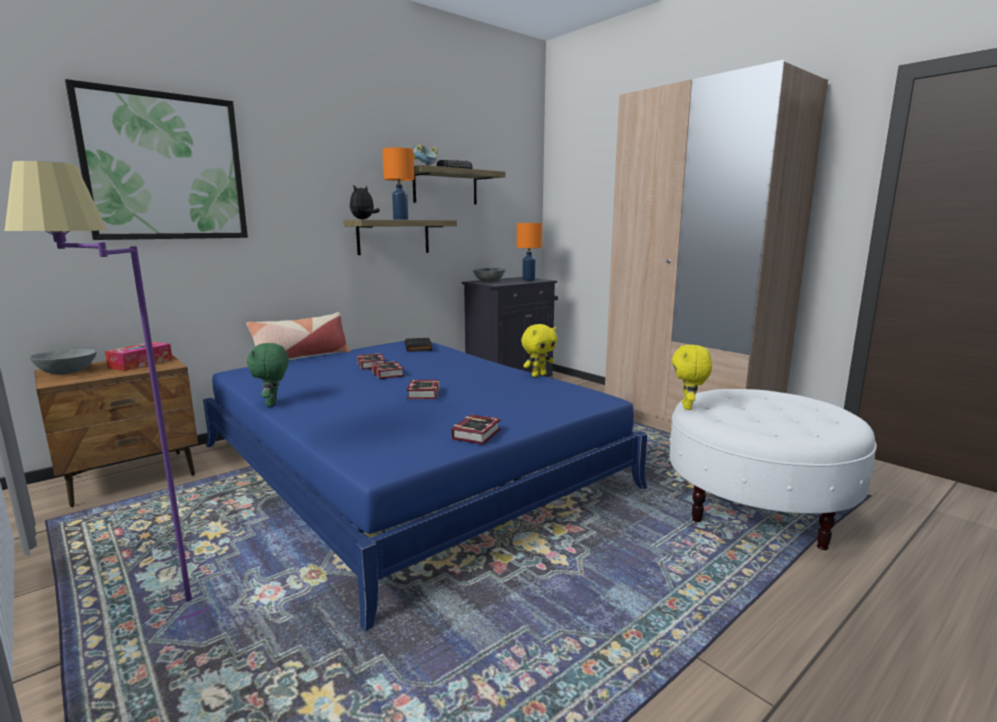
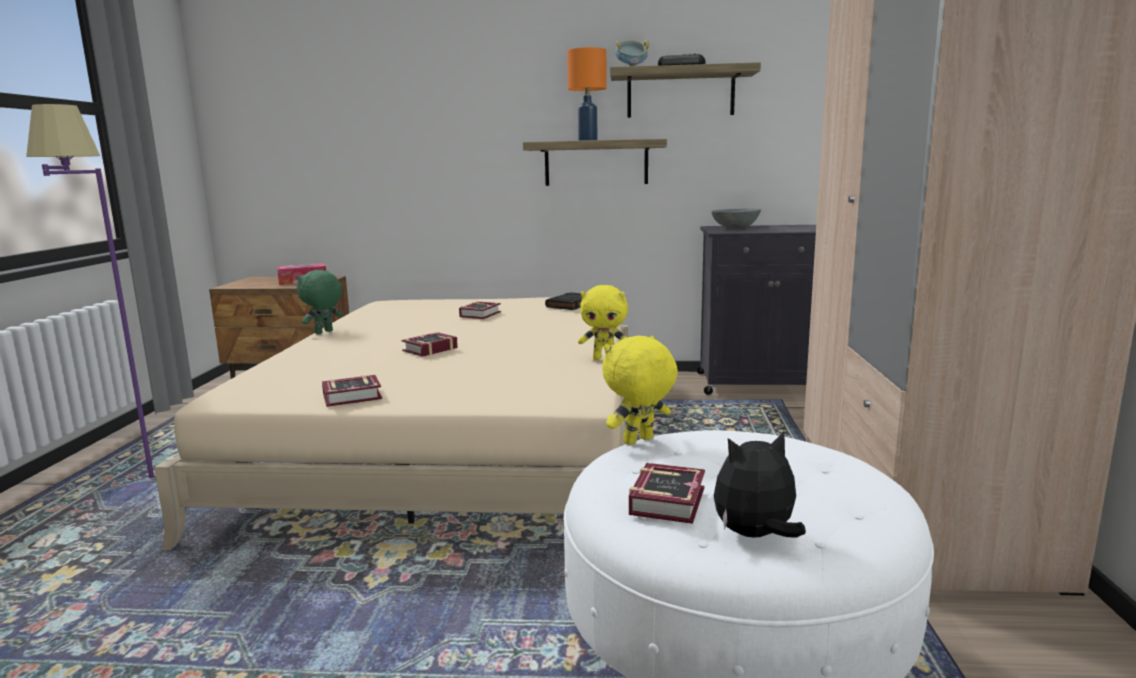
camera: 45 degrees right, 0 degrees up
(67, 372) = (254, 280): grey bowl -> none
(165, 167) = (350, 97): picture -> none
(302, 357) = (462, 298): pillow -> none
(363, 219) = (538, 141): plush toy -> plush toy (755, 536)
(388, 373) = (467, 325): book -> book (670, 500)
(407, 465) = (462, 437): blue bed -> beige bed
(528, 280) = (798, 229): orange table lamp -> none

